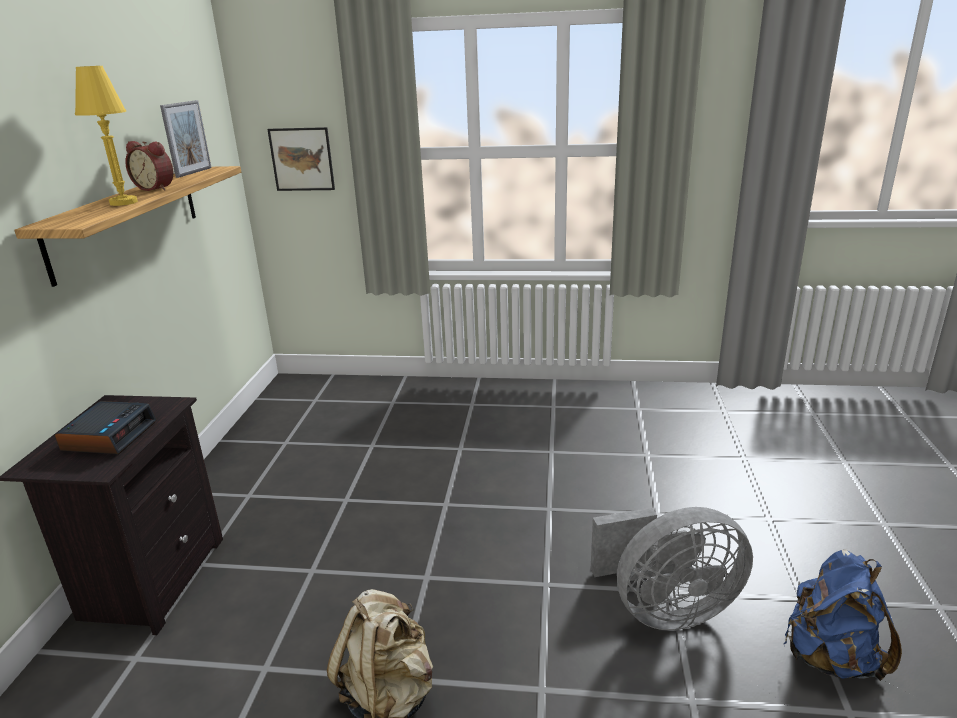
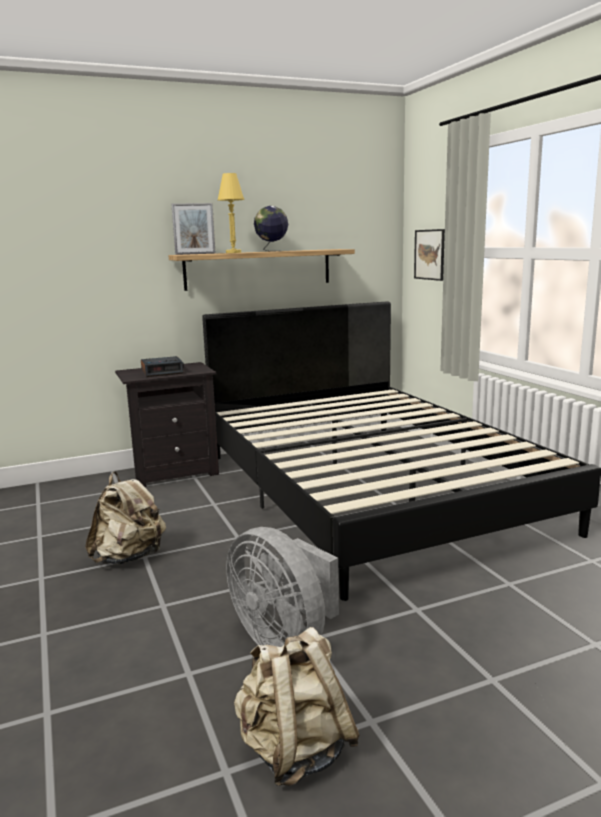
camera: 60 degrees right, 10 degrees down
(156, 188) = (272, 251): alarm clock -> globe
(194, 172) = (321, 249): picture frame -> picture frame (195, 254)
(409, 449) = (370, 489): none -> black bed
(830, 657) = (295, 751): blue backpack -> beige backpack

